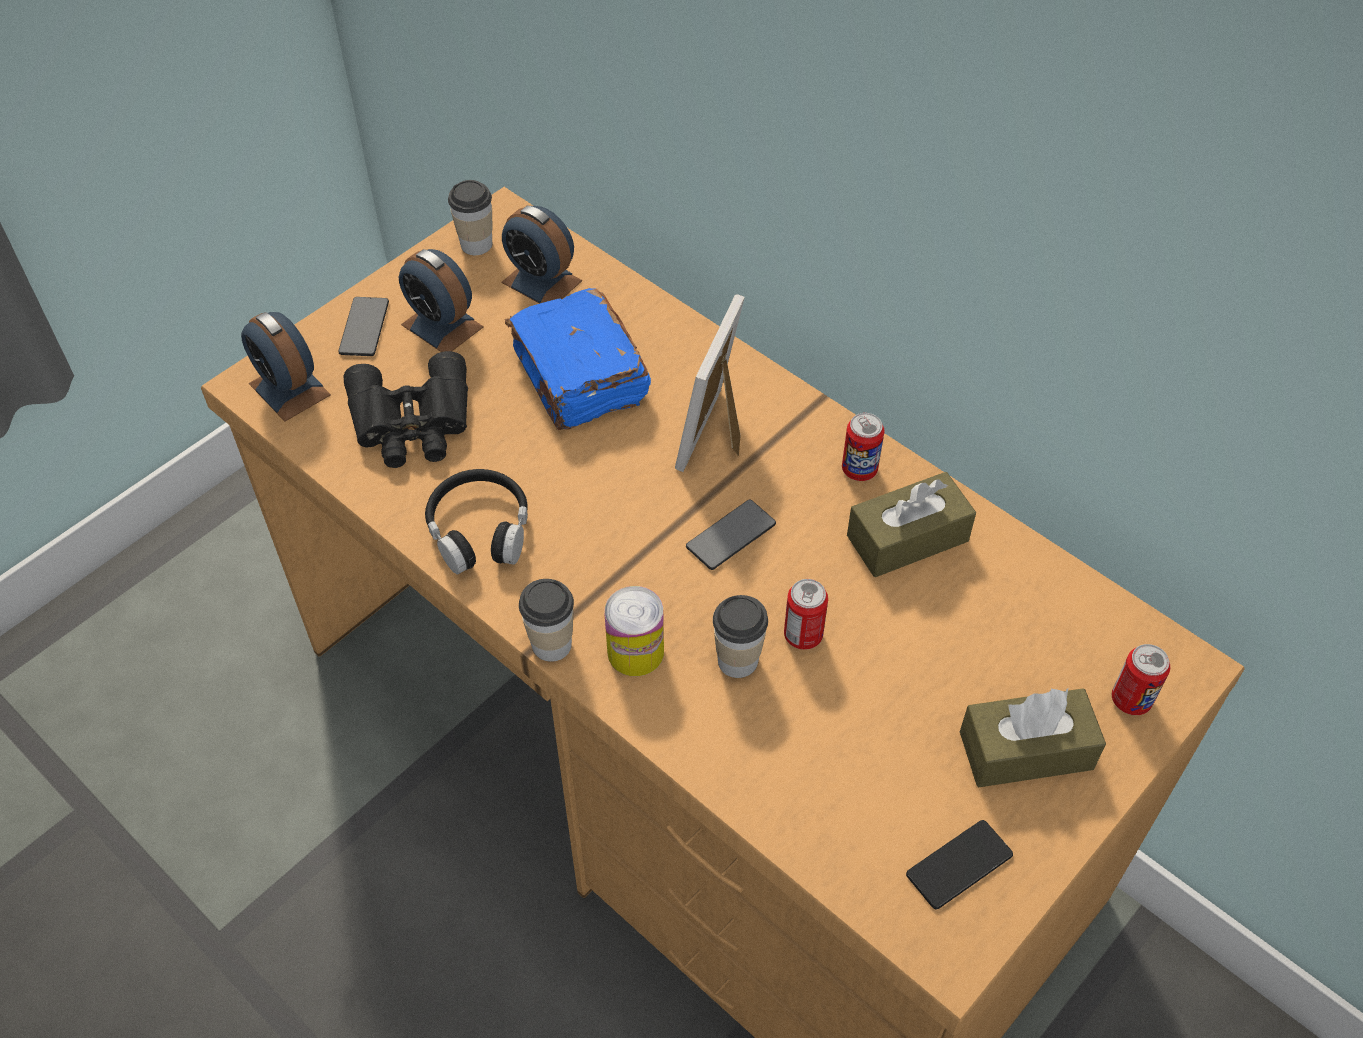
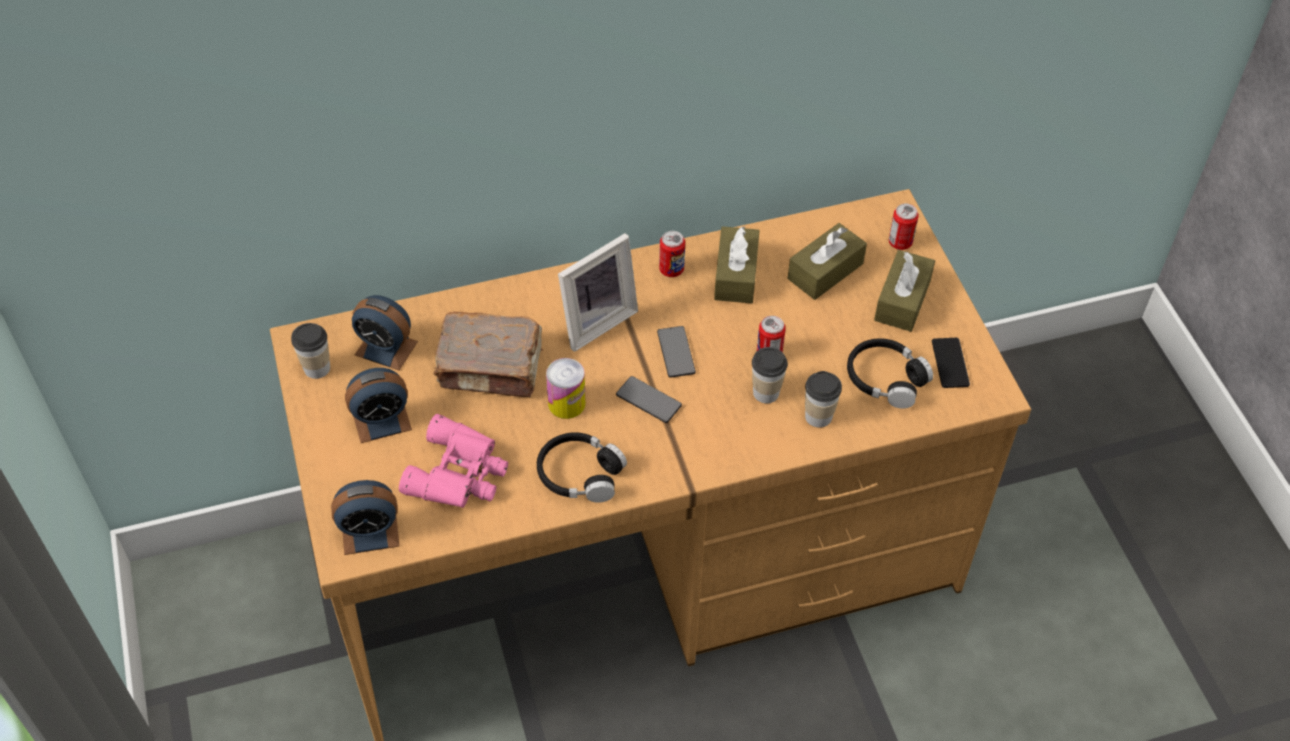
camera: 60 degrees left, 0 degrees up
(364, 328) = (345, 465): phone -> phone (648, 400)
(412, 423) = (460, 473): black binoculars -> pink binoculars
(542, 281) = (386, 348): alarm clock -> alarm clock turned 45 degrees clockwise
(551, 644) = (694, 475): cup -> cup (818, 416)
(579, 378) = (491, 367): blue book -> brown book
(635, 652) = (727, 437): can -> can (566, 403)
(719, 435) = (595, 320): picture frame -> picture frame turned 90 degrees counterclockwise
(866, 792) = (885, 379): none -> black headphones
(999, 633) = (825, 271): none -> brown tissue box

